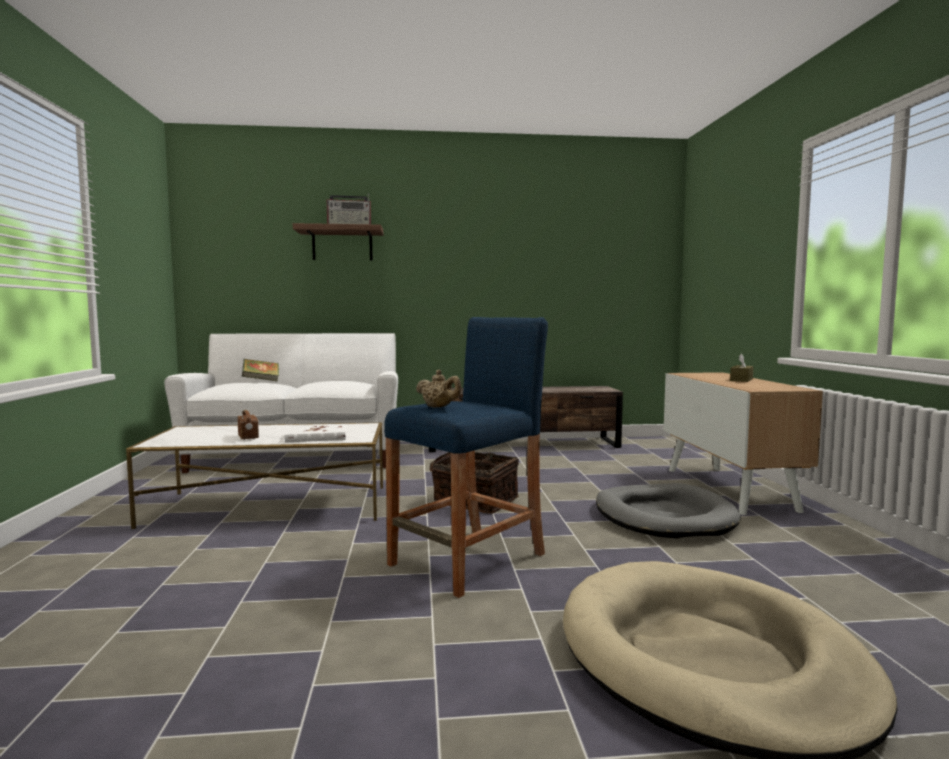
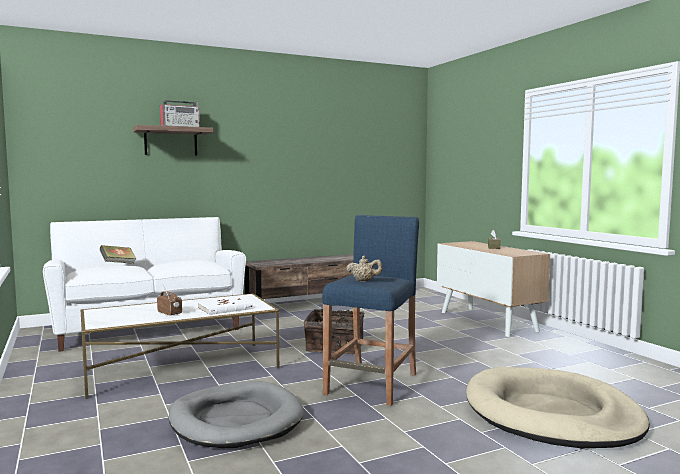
camera: 20 degrees left, 0 degrees up
(663, 517) = (465, 343): grey dog bed -> grey dog bed (236, 420)

